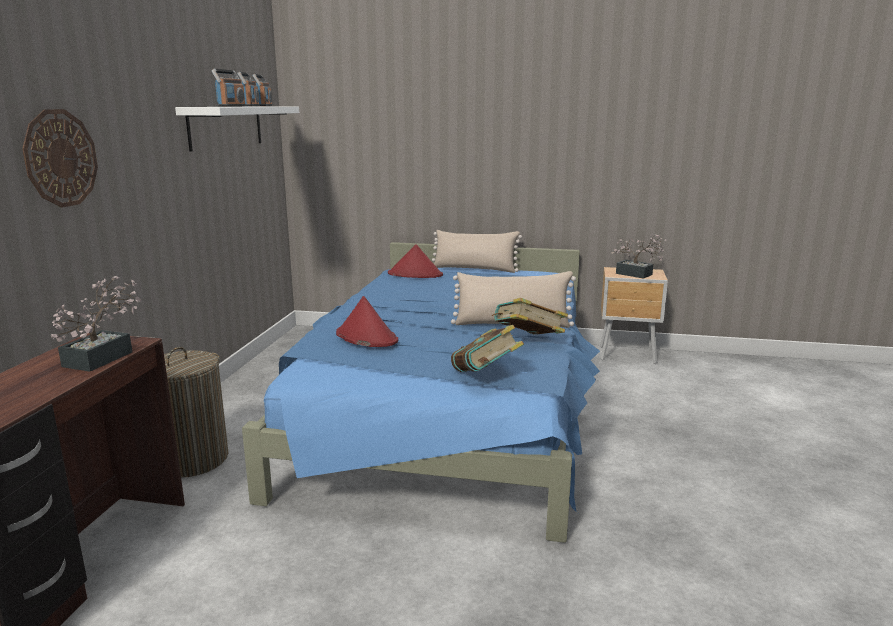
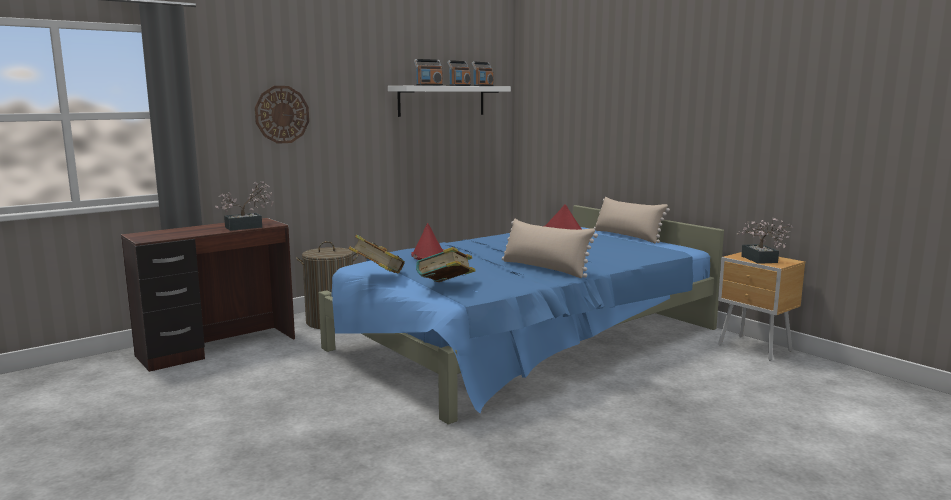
camera: 40 degrees right, 5 degrees down
(527, 341) = (522, 277): book -> book (377, 275)

